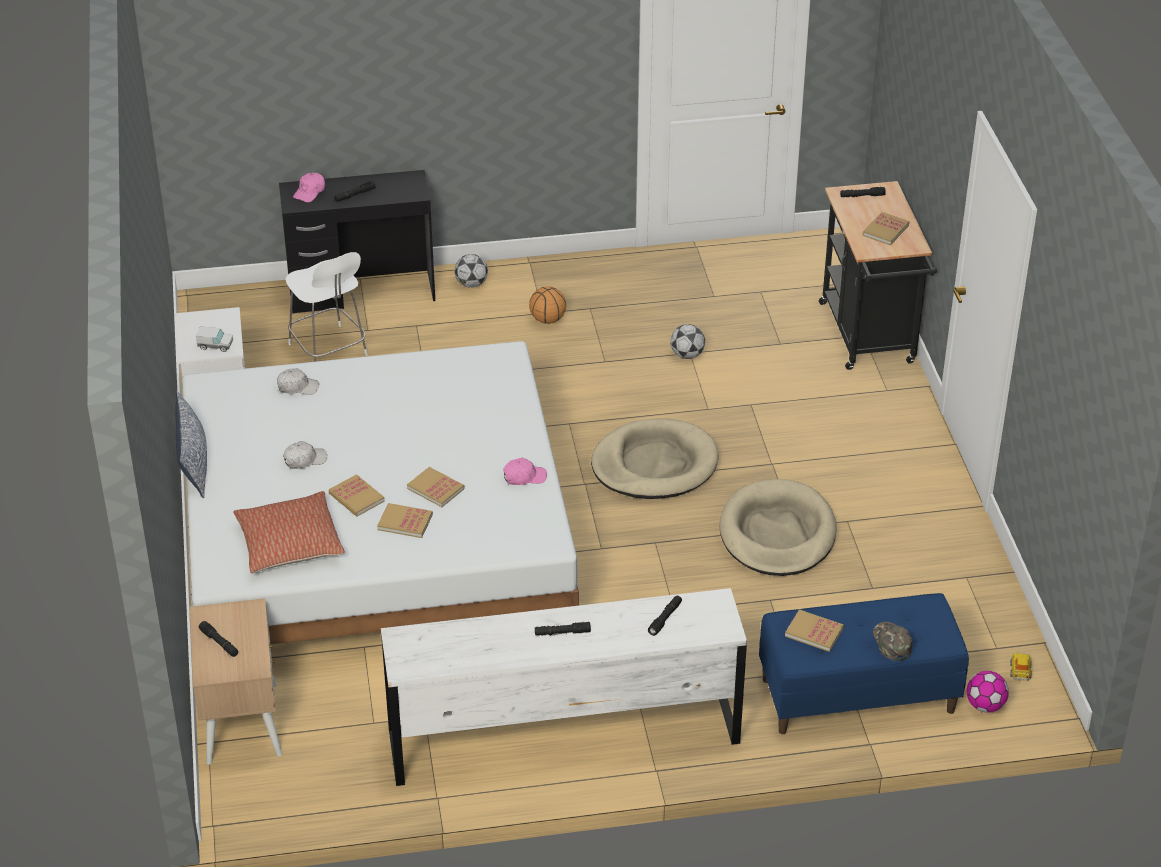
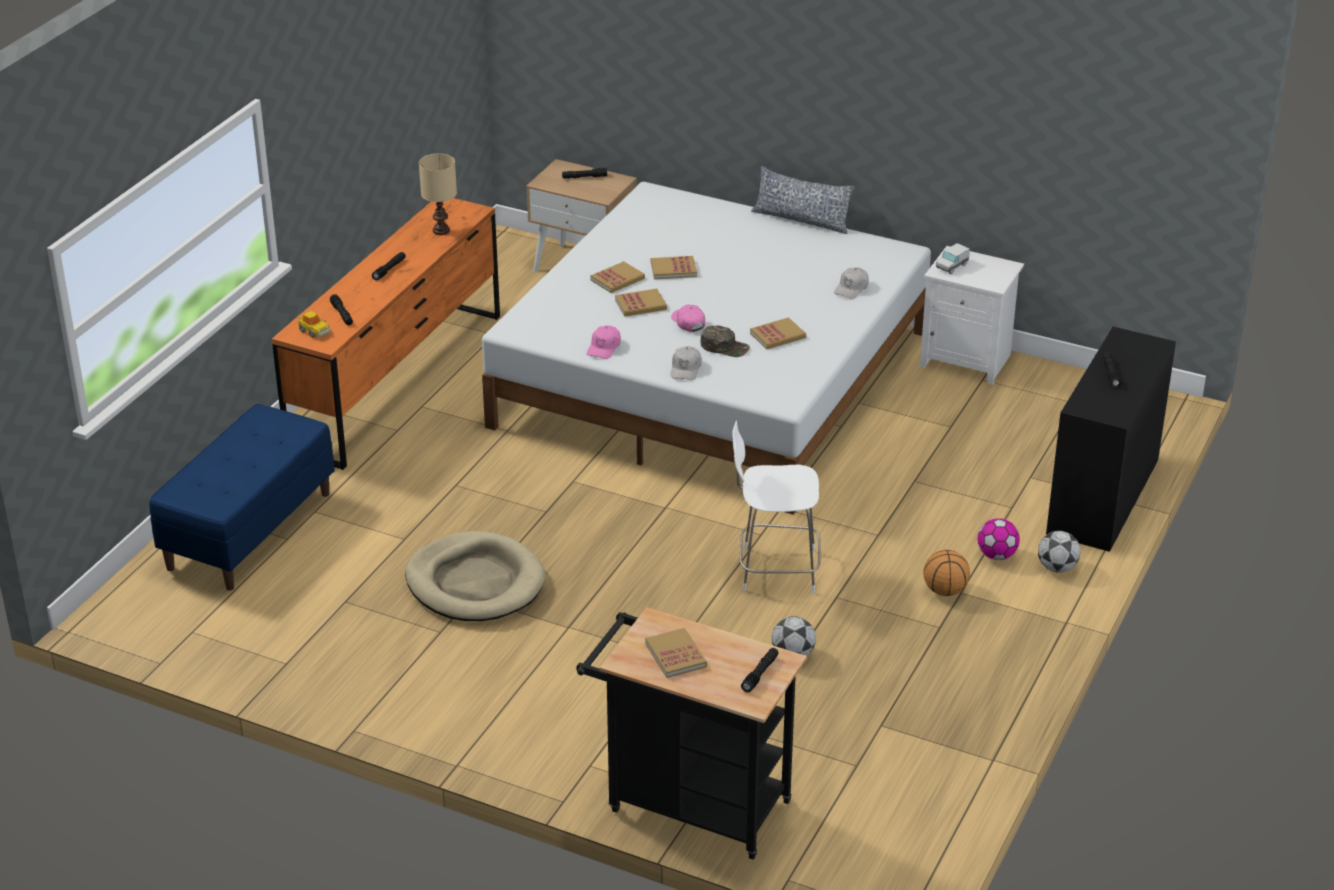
camera: 125 degrees right, 5 degrees down
(289, 544) = (653, 228): pillow -> none
(305, 460) = (748, 263): white cap -> white cap (686, 369)
(310, 192) = (1140, 351): pink cap -> pink cap (688, 323)
(329, 351) = (1013, 444): white chair -> white chair (775, 570)
(459, 639) = (440, 230): none -> beige table lamp
(563, 736) = (397, 381): white dresser -> orange dresser
(654, 464) = (647, 557): beige dog bed -> none
(814, 632) = (275, 436): book -> book (777, 336)
(891, 642) = (213, 467): green cap -> green cap (725, 347)
(985, 705) = (149, 589): football -> football (996, 555)
(1020, 671) = (153, 630): toy car -> toy car (314, 331)

